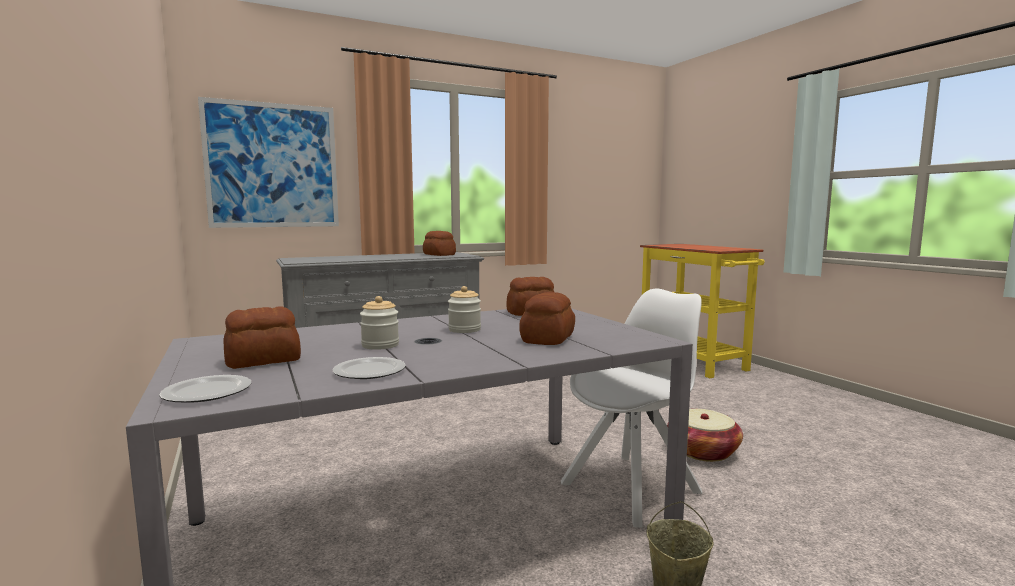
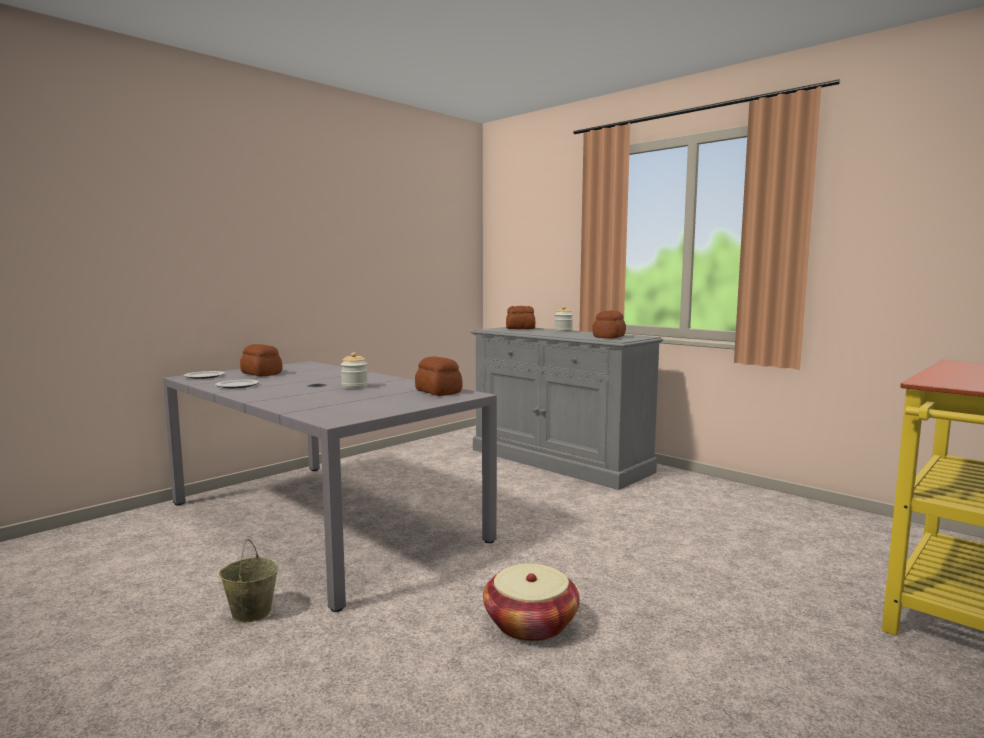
camera: 70 degrees right, 0 degrees up
(272, 166) = (532, 247): picture -> none
(380, 345) = (300, 381): jar -> jar (563, 331)
(546, 339) = (329, 400): bread -> bread (520, 328)
(632, 487) = (411, 585): white chair -> none

